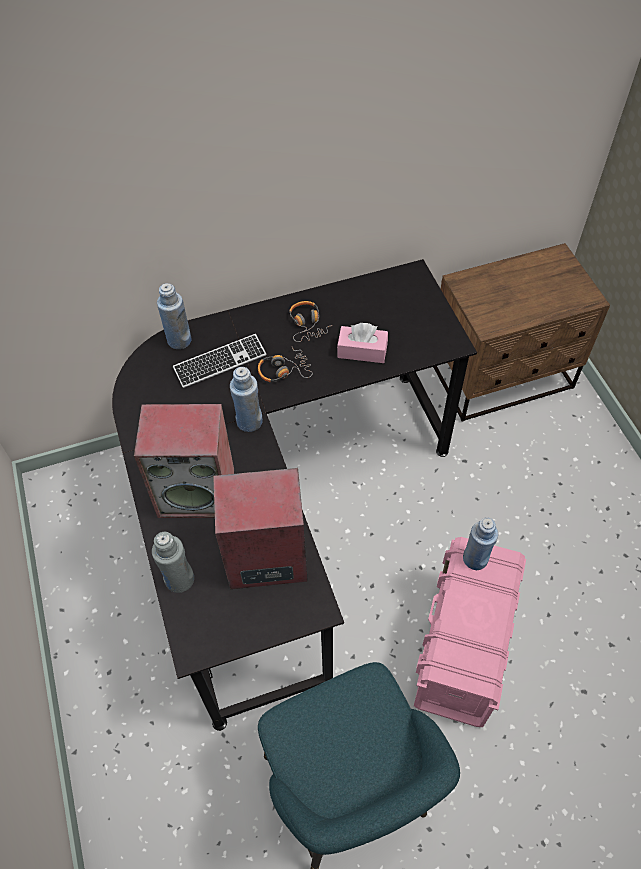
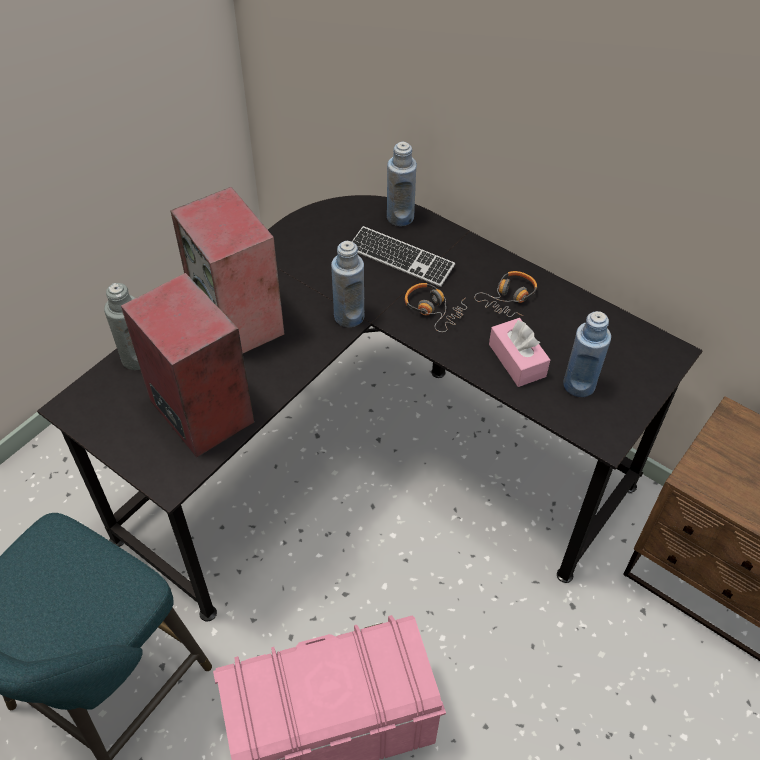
camera: 55 degrees right, 5 degrees down
(475, 559) = (396, 648): blue bottle -> blue bottle (579, 385)

